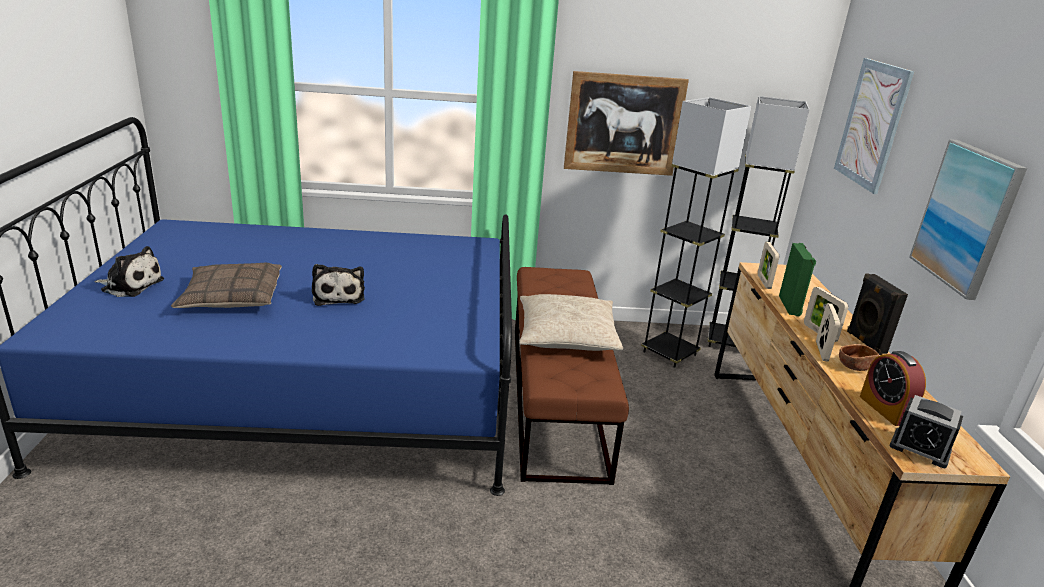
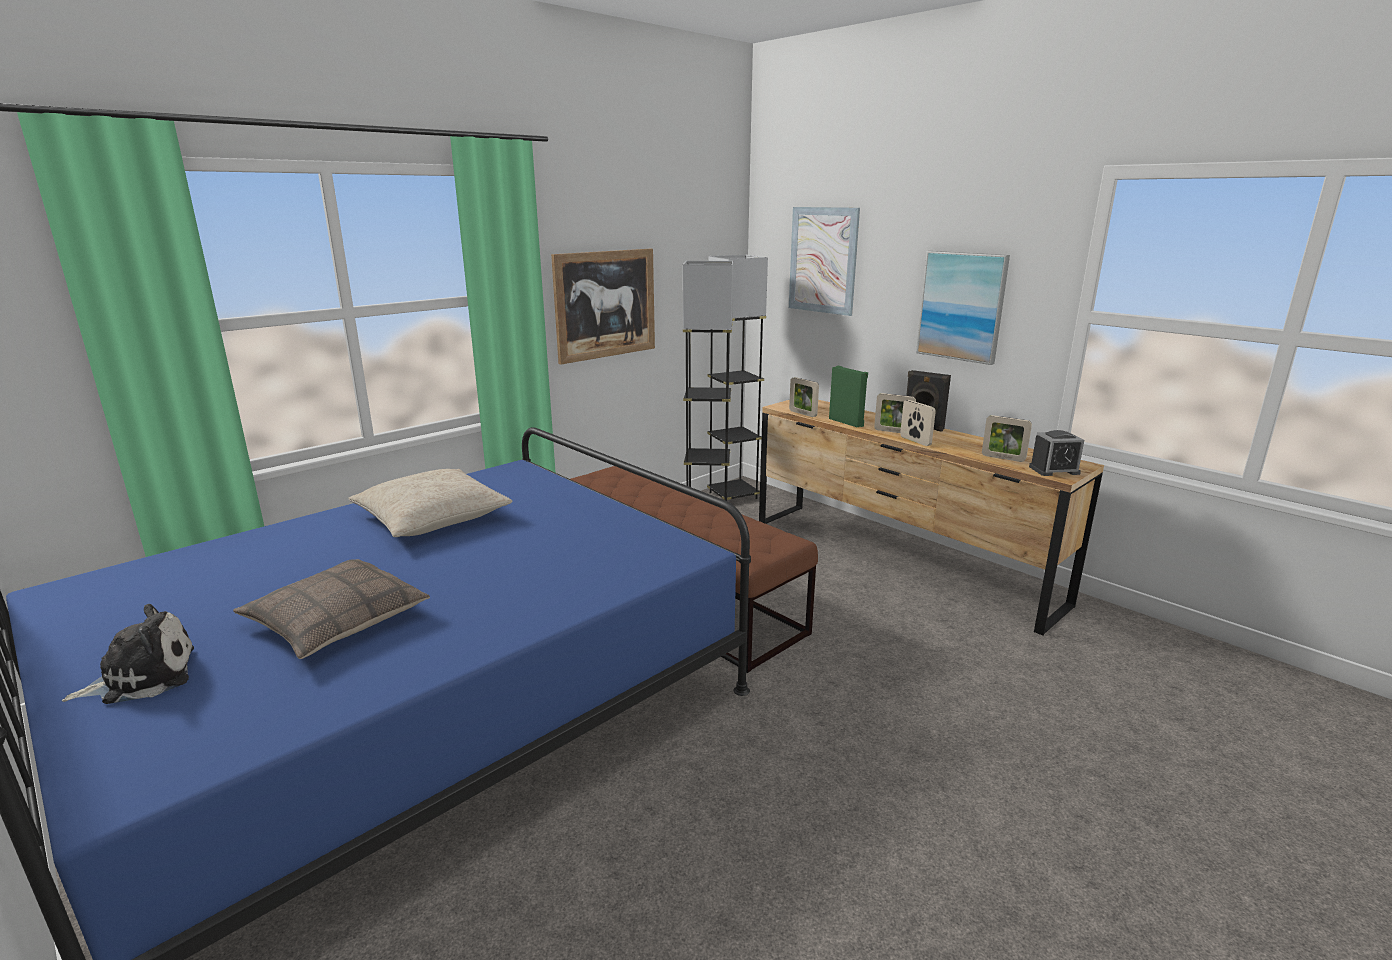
camera: 40 degrees left, 5 degrees down
(338, 296) = (467, 565): plush toy -> none
(567, 335) = (694, 517): beige pillow -> beige pillow (432, 517)
(854, 366) = (945, 442): brown bowl -> none
(885, 409) = (1003, 458): alarm clock -> picture frame

